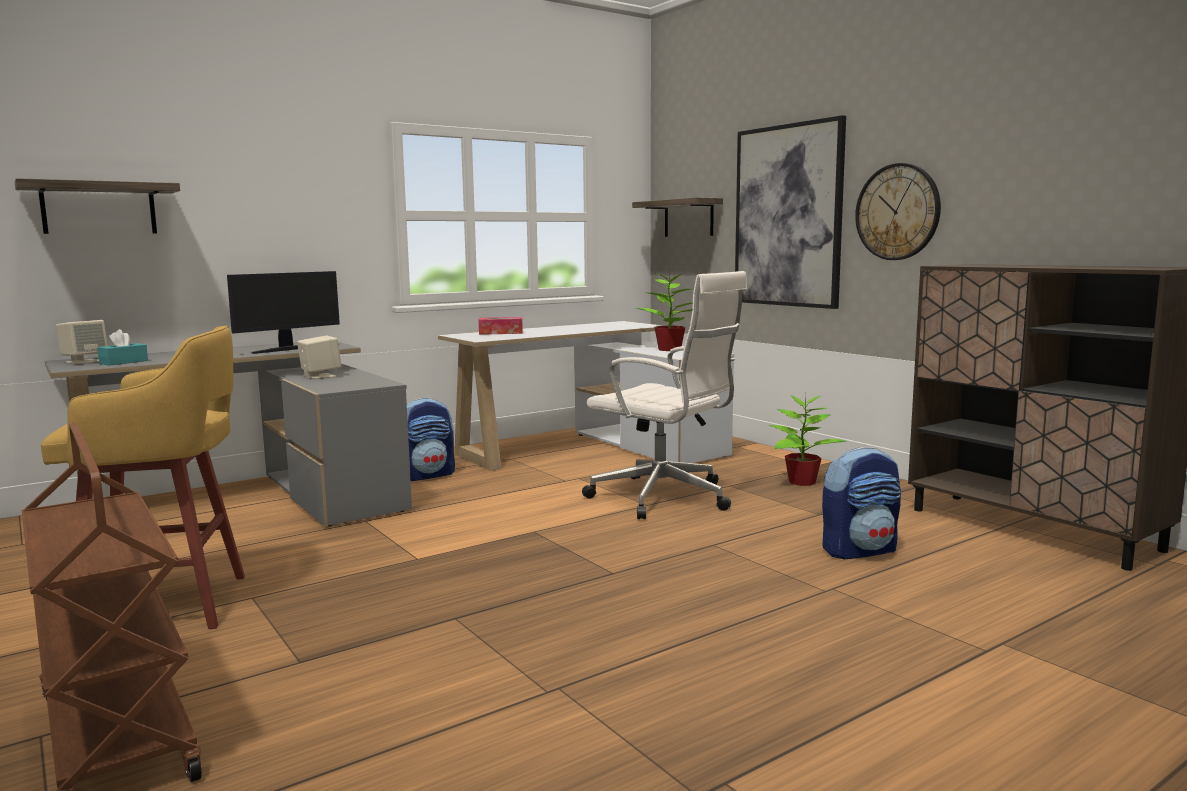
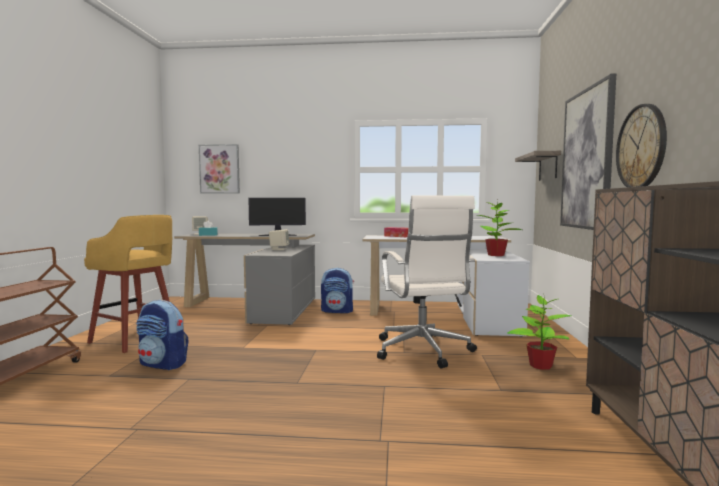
camera: 40 degrees right, 5 degrees down
(99, 208) = (219, 169): shelf -> picture
(859, 550) = (471, 424): backpack -> backpack (163, 364)

